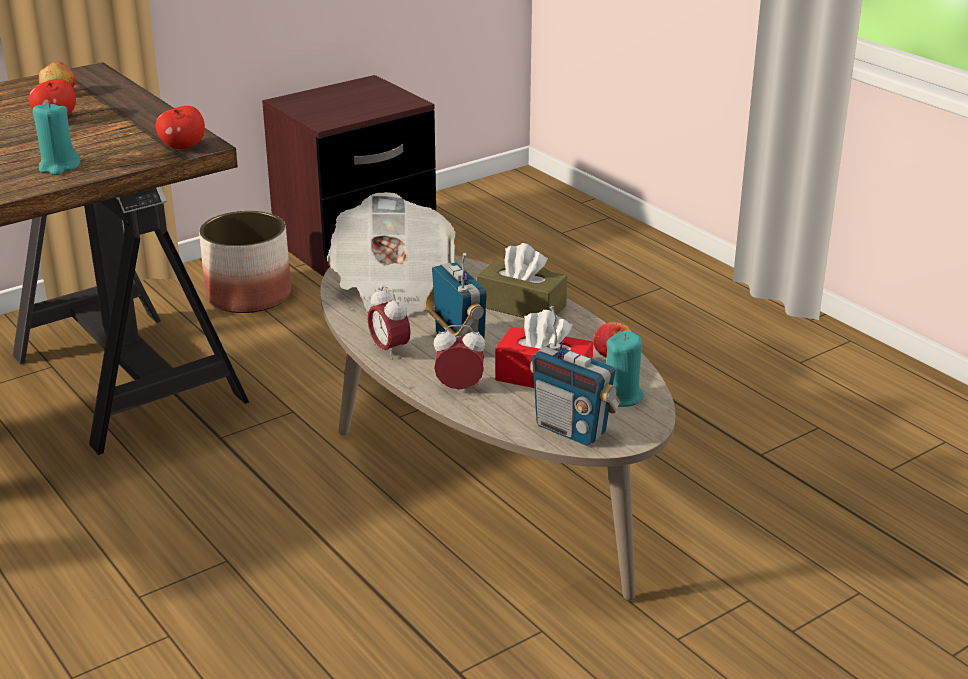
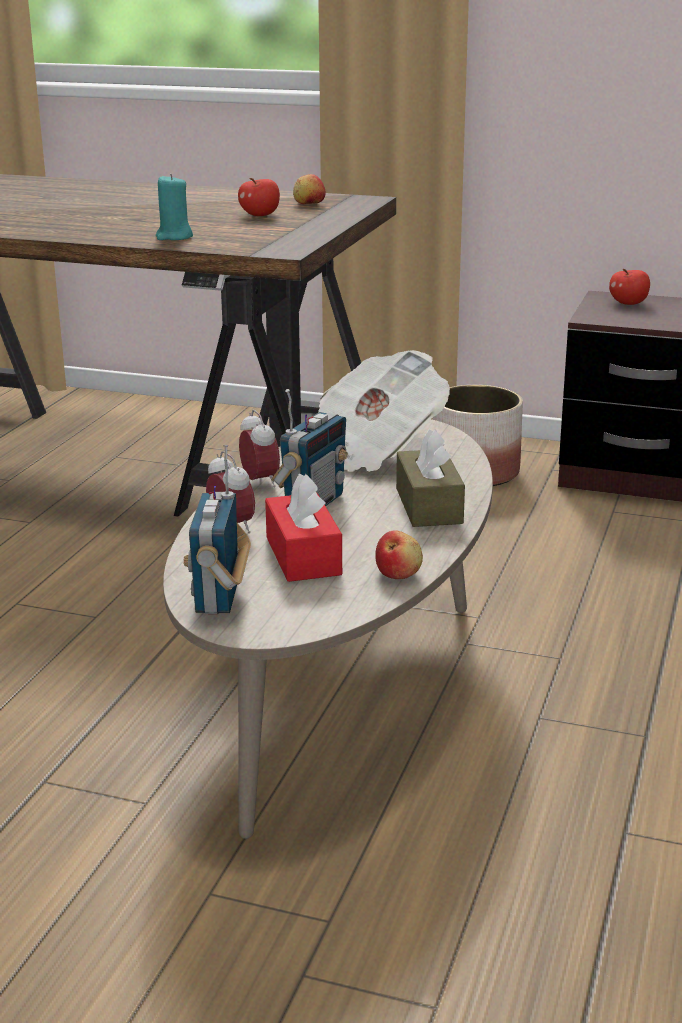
camera: 55 degrees right, 5 degrees down
(182, 147) = (270, 249): apple -> apple (628, 303)
(389, 350) = (260, 482): alarm clock -> alarm clock turned 135 degrees clockwise
(622, 397) = (317, 602): turquoise candle -> none

